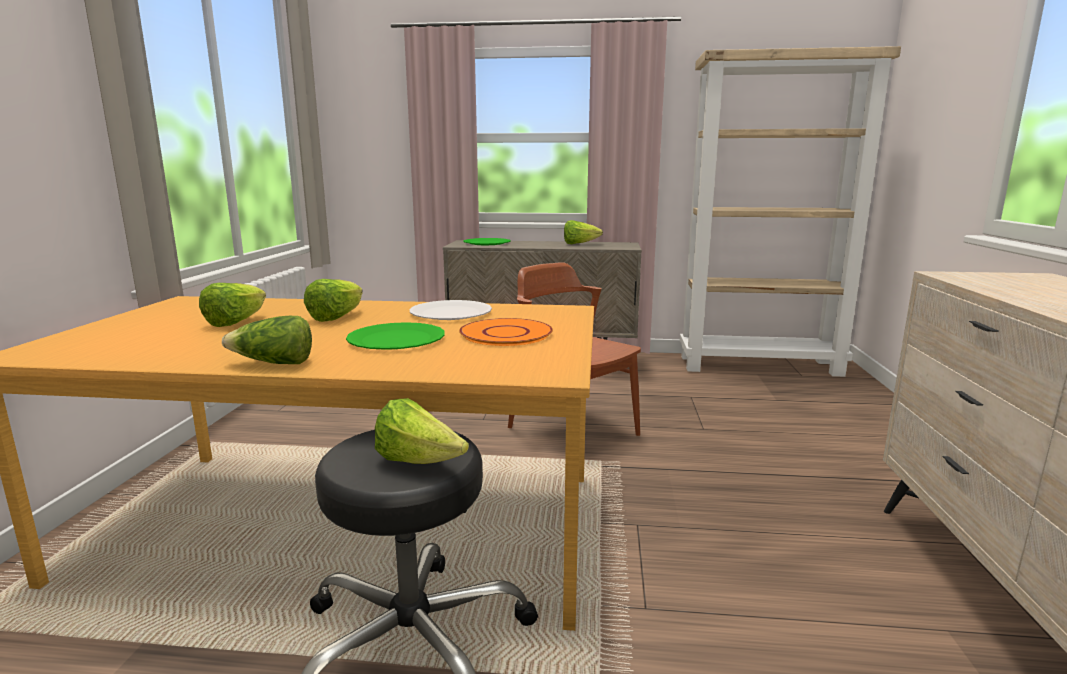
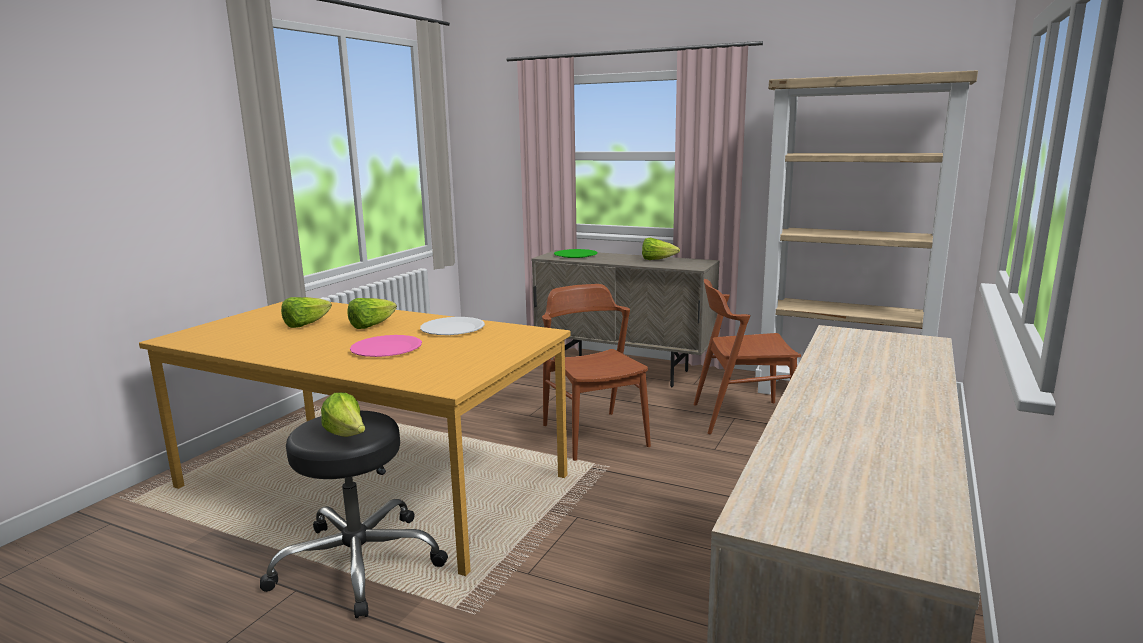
camera: 20 degrees right, 0 degrees up
(273, 363) = (294, 360): lettuce -> none
(396, 339) = (386, 348): green plate -> pink plate
(506, 334) = (464, 351): orange plate -> none
(697, 395) = (742, 417): none -> brown chair

